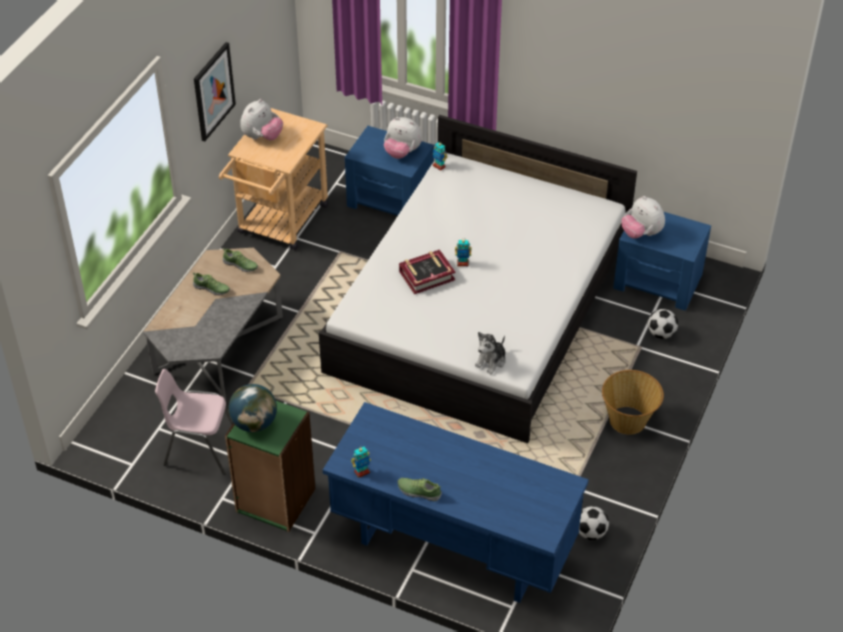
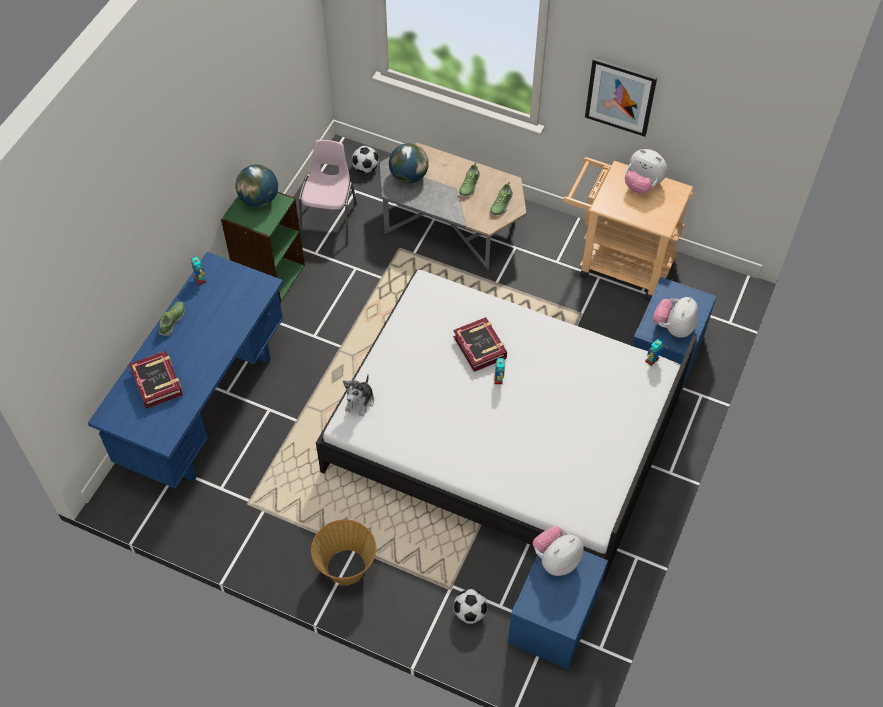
camera: 90 degrees right, 10 degrees up
(194, 336) = (408, 176): none -> globe
(491, 361) = (360, 401): plush toy -> plush toy turned 105 degrees counterclockwise
(500, 496) = (157, 382): none -> book
(590, 533) = (207, 521): football -> football (365, 168)

